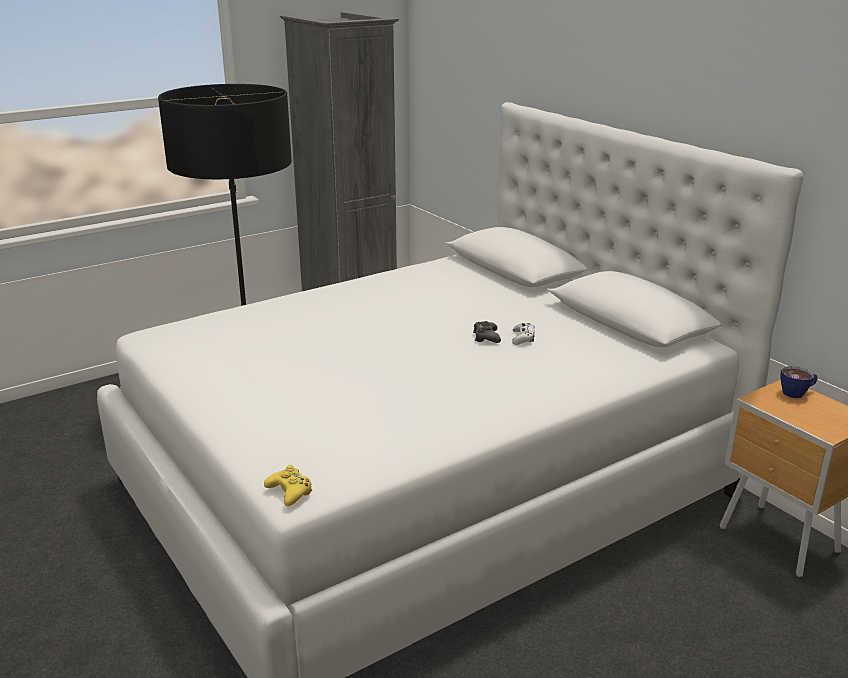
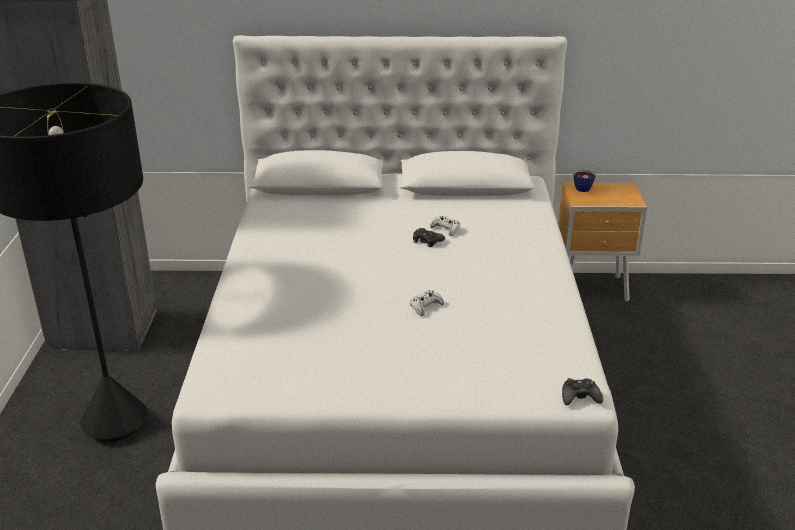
camera: 55 degrees left, 5 degrees up
(290, 492) = (580, 397): yellow game controller -> black game controller
(366, 371) = (426, 306): none -> white game controller

